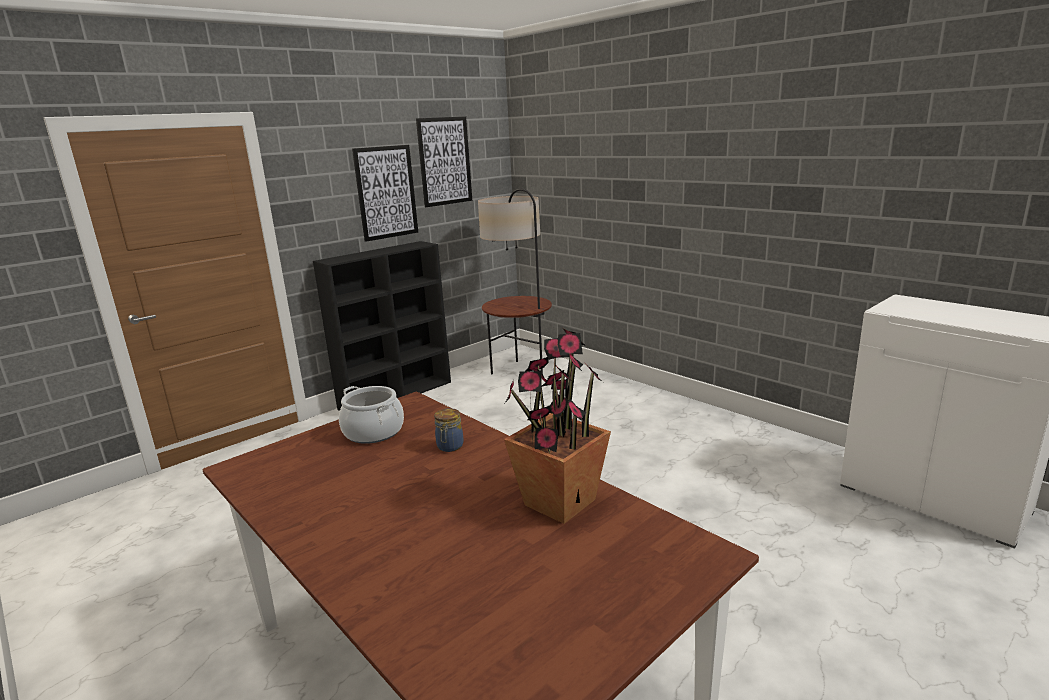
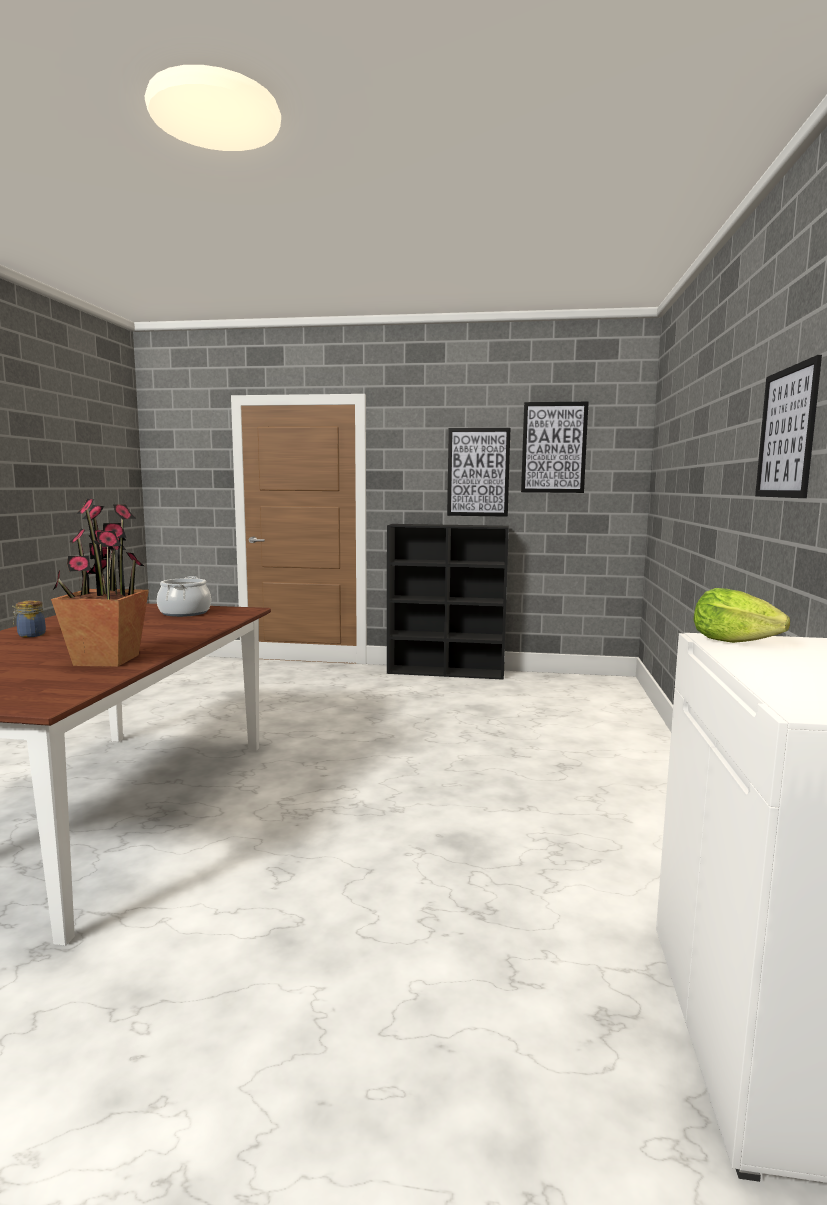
camera: 50 degrees right, 10 degrees down
(449, 447) = (177, 628): jar -> jar (30, 635)
(520, 371) = (579, 693): floor lamp -> none
(801, 171) = (786, 433): none -> picture
(897, 310) = (733, 642): none -> lettuce

